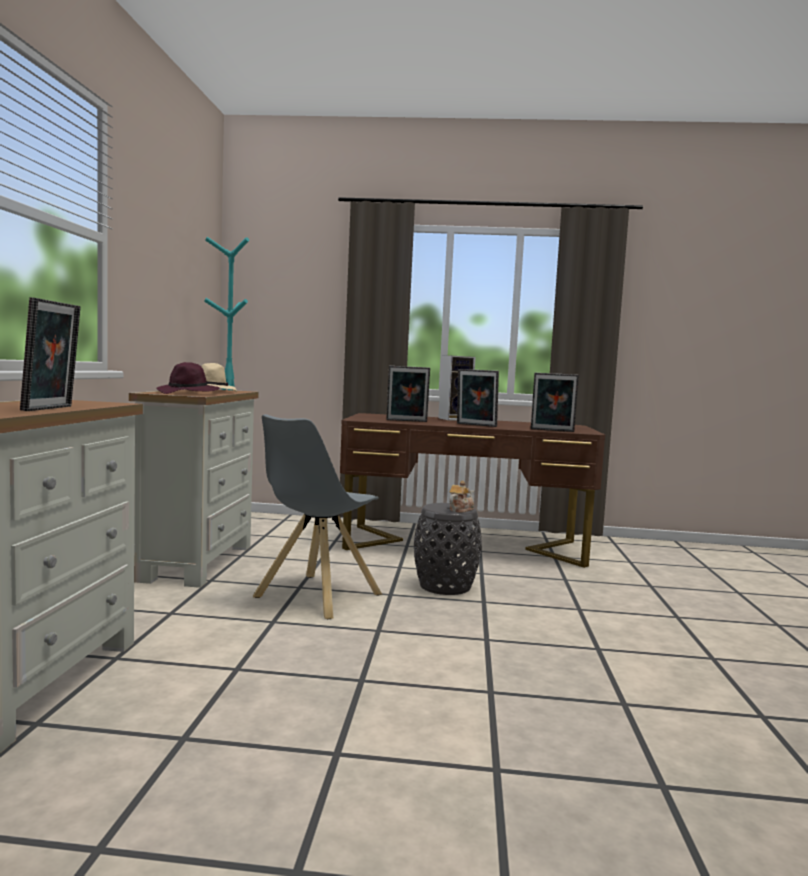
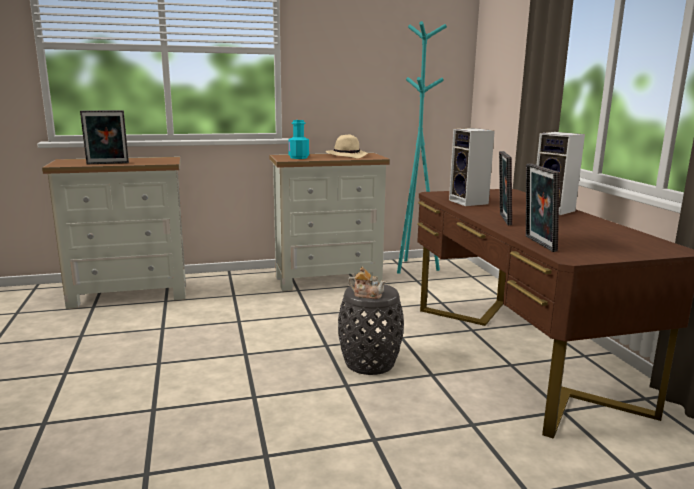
camera: 70 degrees right, 10 degrees up
(188, 393) = (298, 157): purple hat -> turquoise bottle
(315, 596) = (296, 322): grey chair -> none
(406, 421) = (470, 202): picture frame -> speaker

